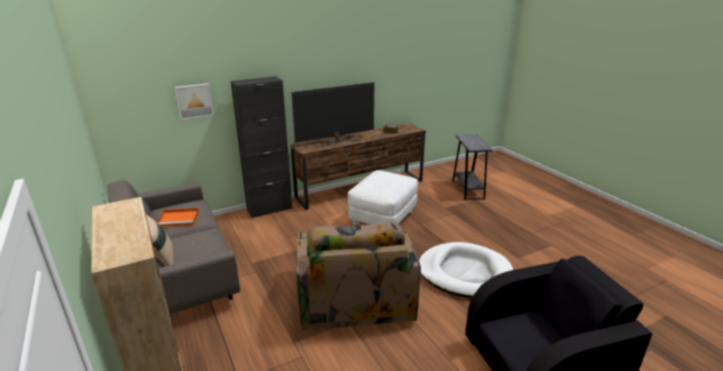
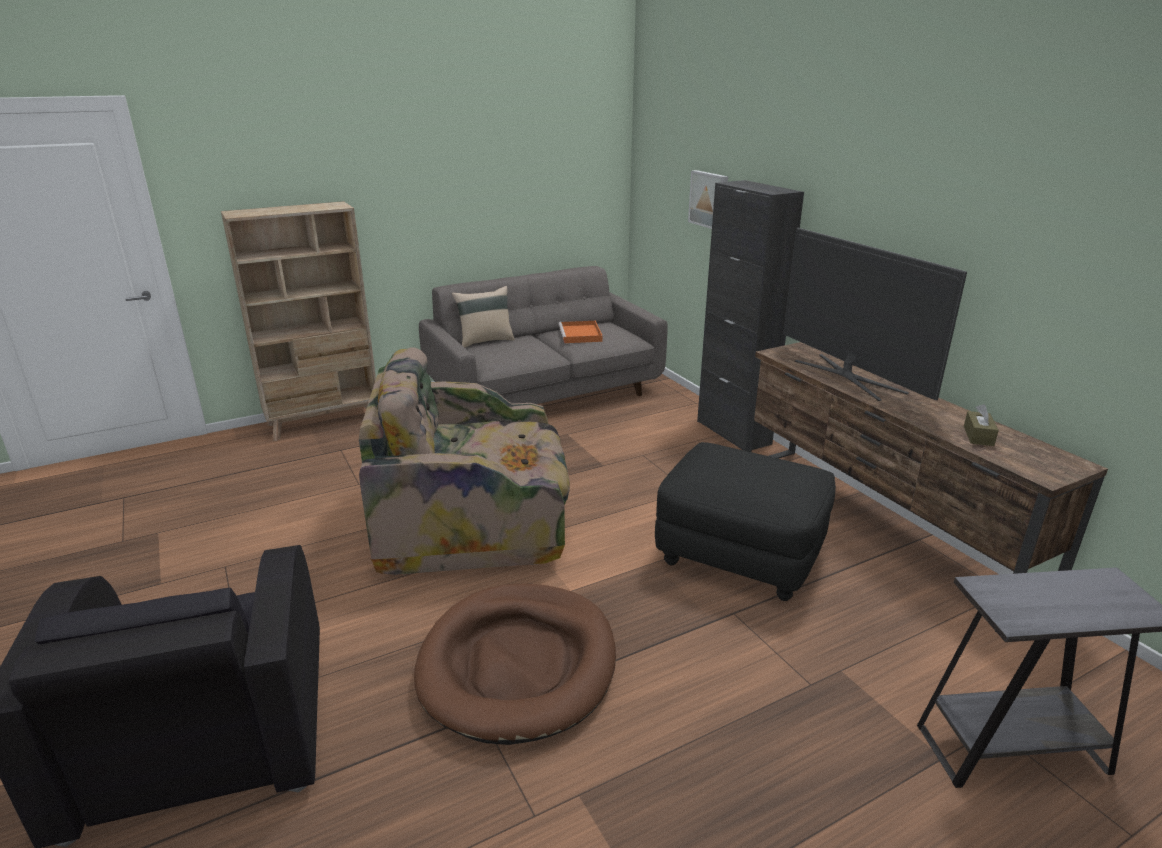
camera: 90 degrees right, 0 degrees up
(383, 218) = (740, 556): white ottoman -> black ottoman
(464, 273) = (518, 664): white dog bed -> brown dog bed

